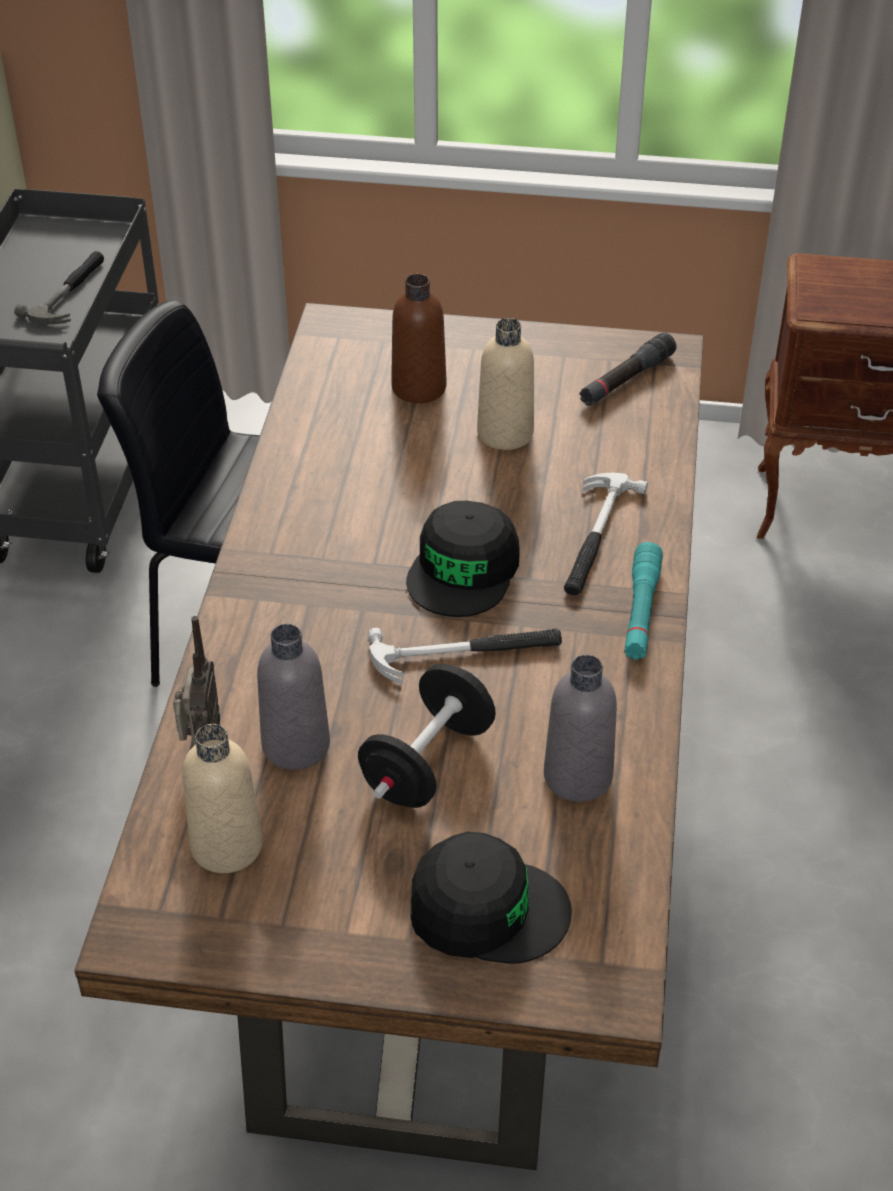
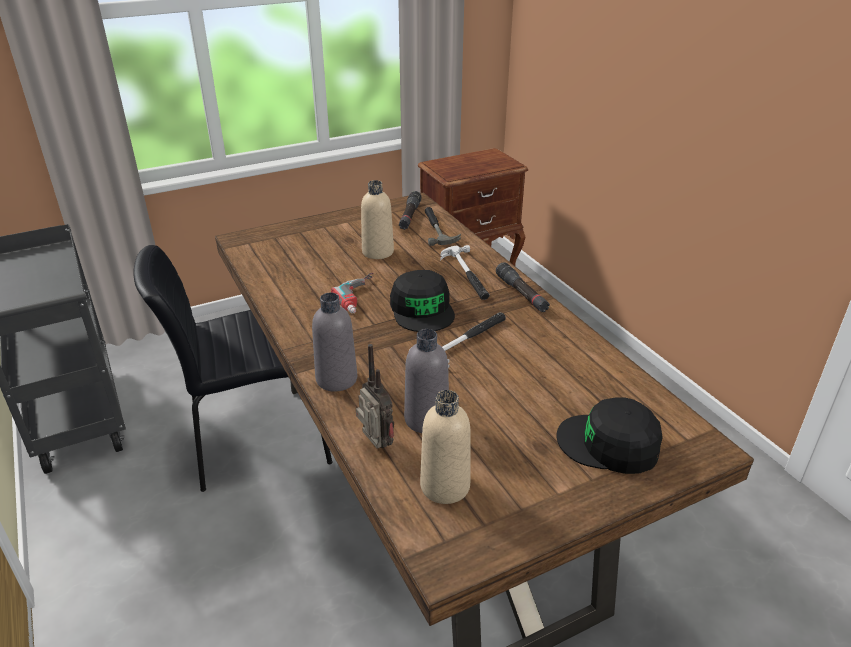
camera: 35 degrees left, 10 degrees down
(71, 293) = (52, 281): hammer -> hammer (438, 229)
(403, 508) = (362, 297): none -> power drill
(419, 387) = (314, 249): brown bottle -> none
(427, 762) = (502, 395): black dumbbell -> none
(487, 908) = (609, 444): black cap -> black cap turned 135 degrees counterclockwise
(578, 776) = (577, 368): grey bottle -> grey bottle (336, 379)
(641, 611) = (521, 294): turquoise flashlight -> black flashlight

